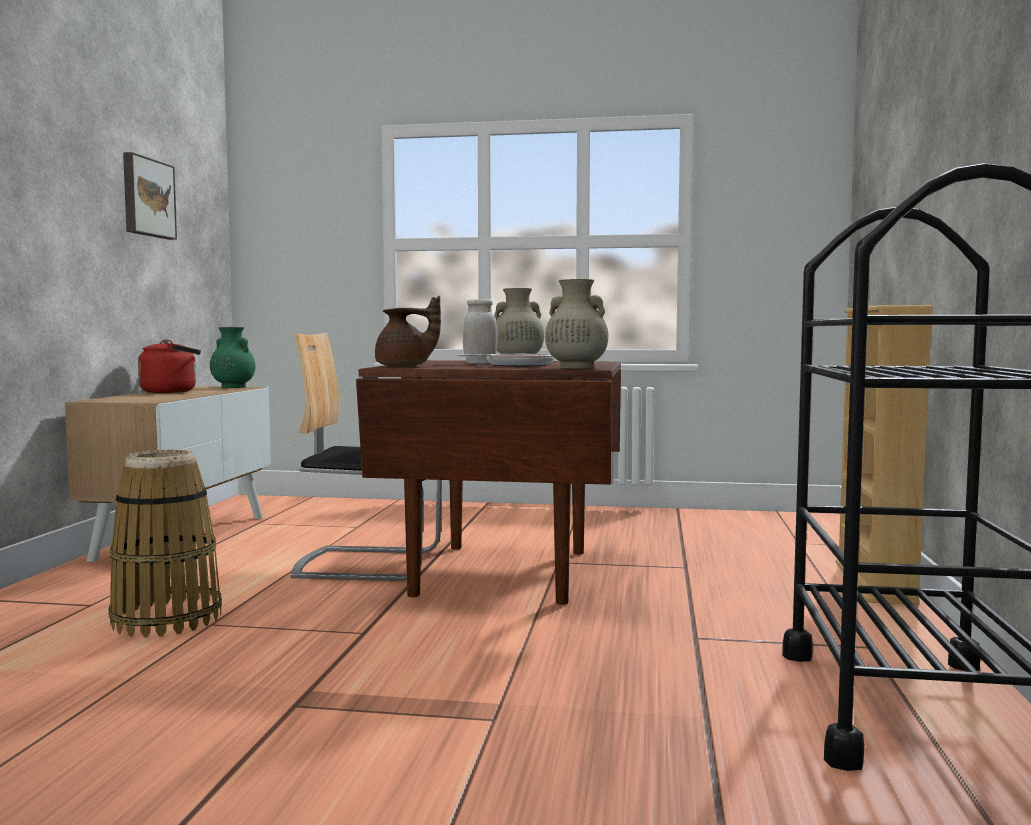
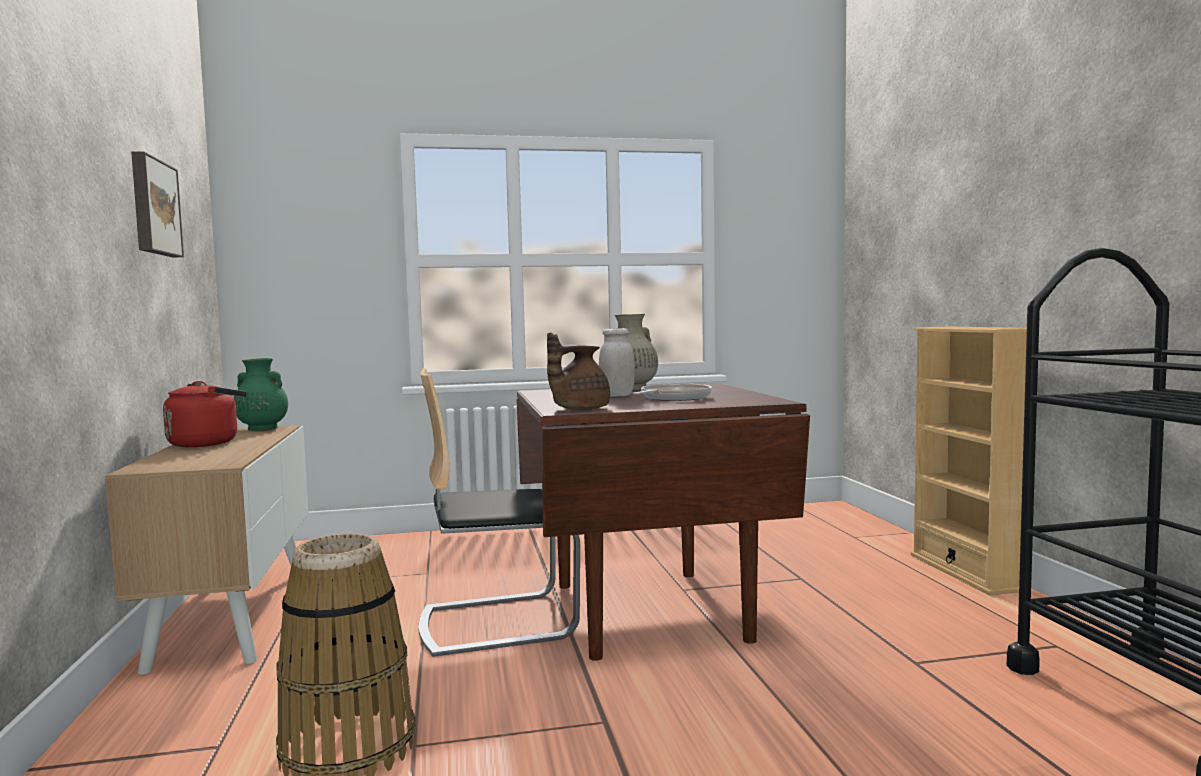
camera: 20 degrees left, 0 degrees up
(404, 367) = (578, 409): brown teapot -> brown teapot turned 150 degrees clockwise
(575, 368) = (755, 401): beige vase -> none

